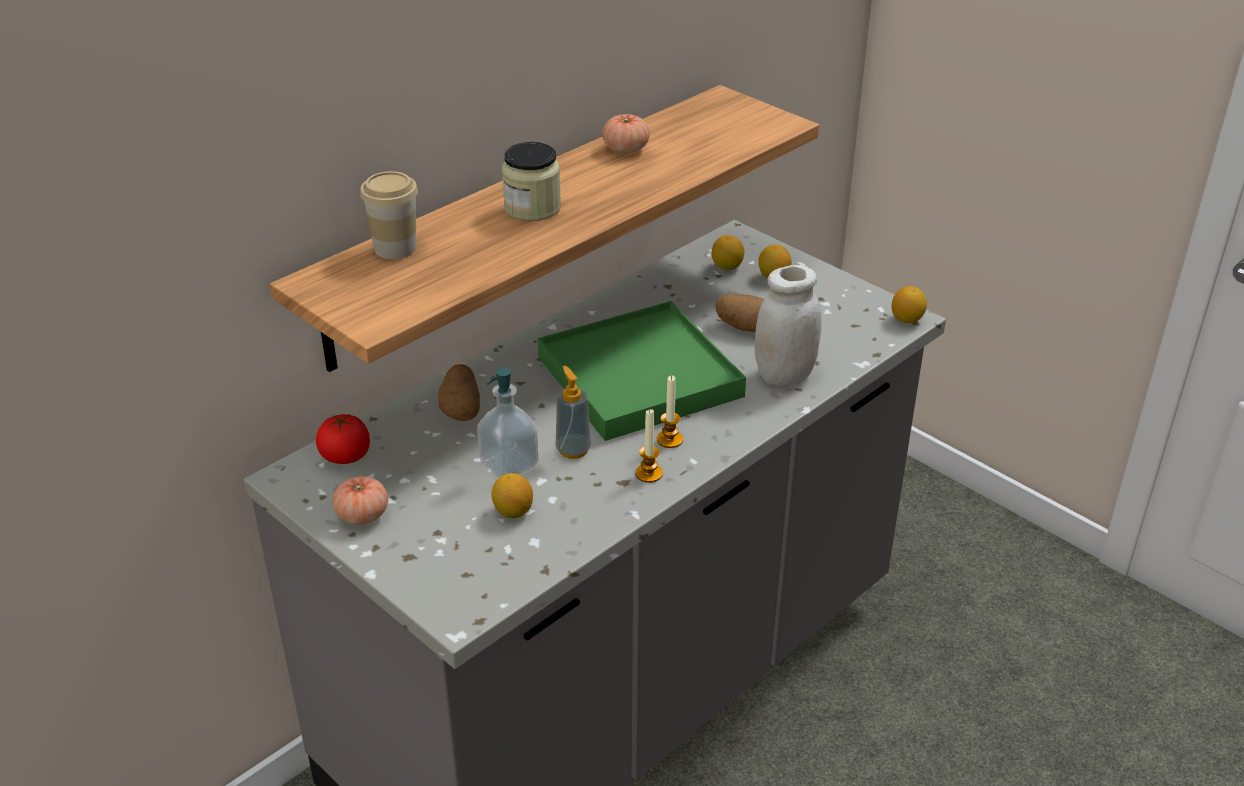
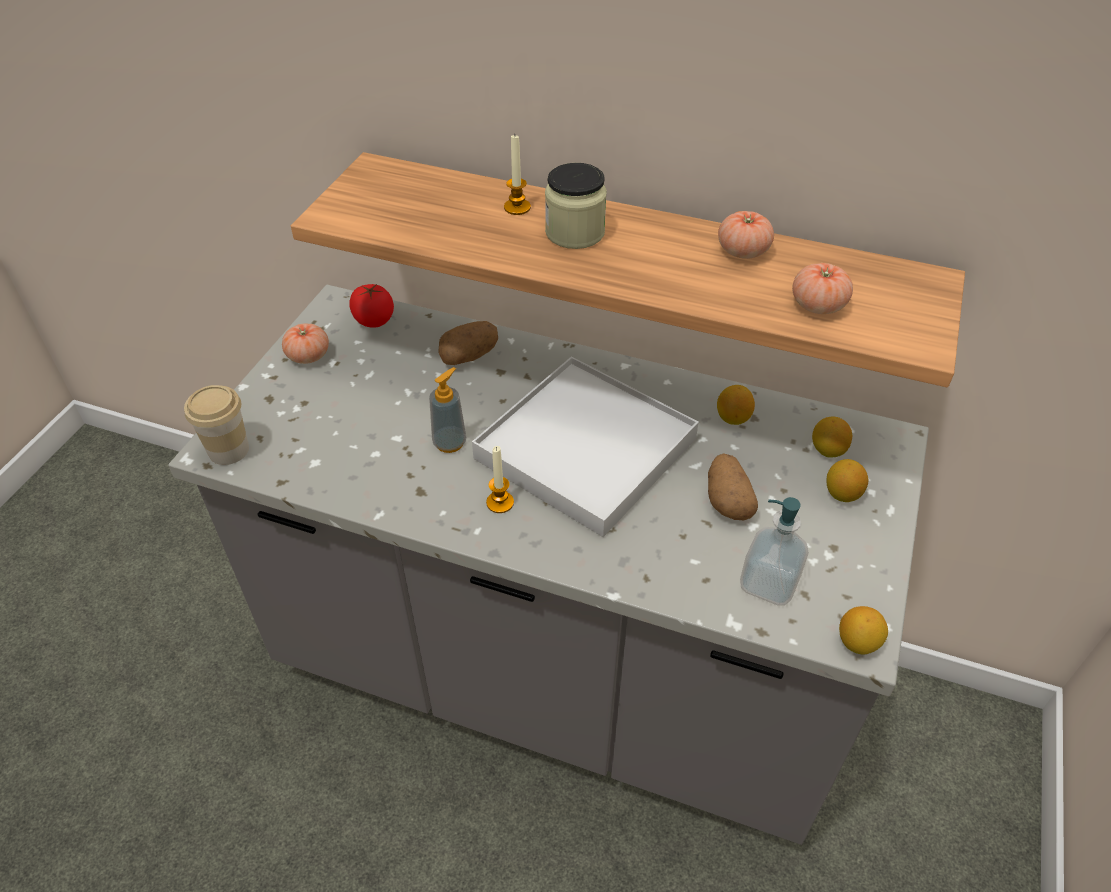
camera: 65 degrees right, 10 degrees up
(395, 248) = (451, 187): cup -> cup (228, 450)
(509, 464) = (409, 410): soap dispenser -> soap dispenser (768, 583)
(513, 512) = (347, 436): lemon -> lemon (732, 418)
(639, 377) = (585, 449): green tray -> white tray
(649, 474) = (441, 505): candle -> candle (517, 207)
(715, 142) = (818, 305): none -> tomato
(784, 375) = (662, 559): white jar -> none

